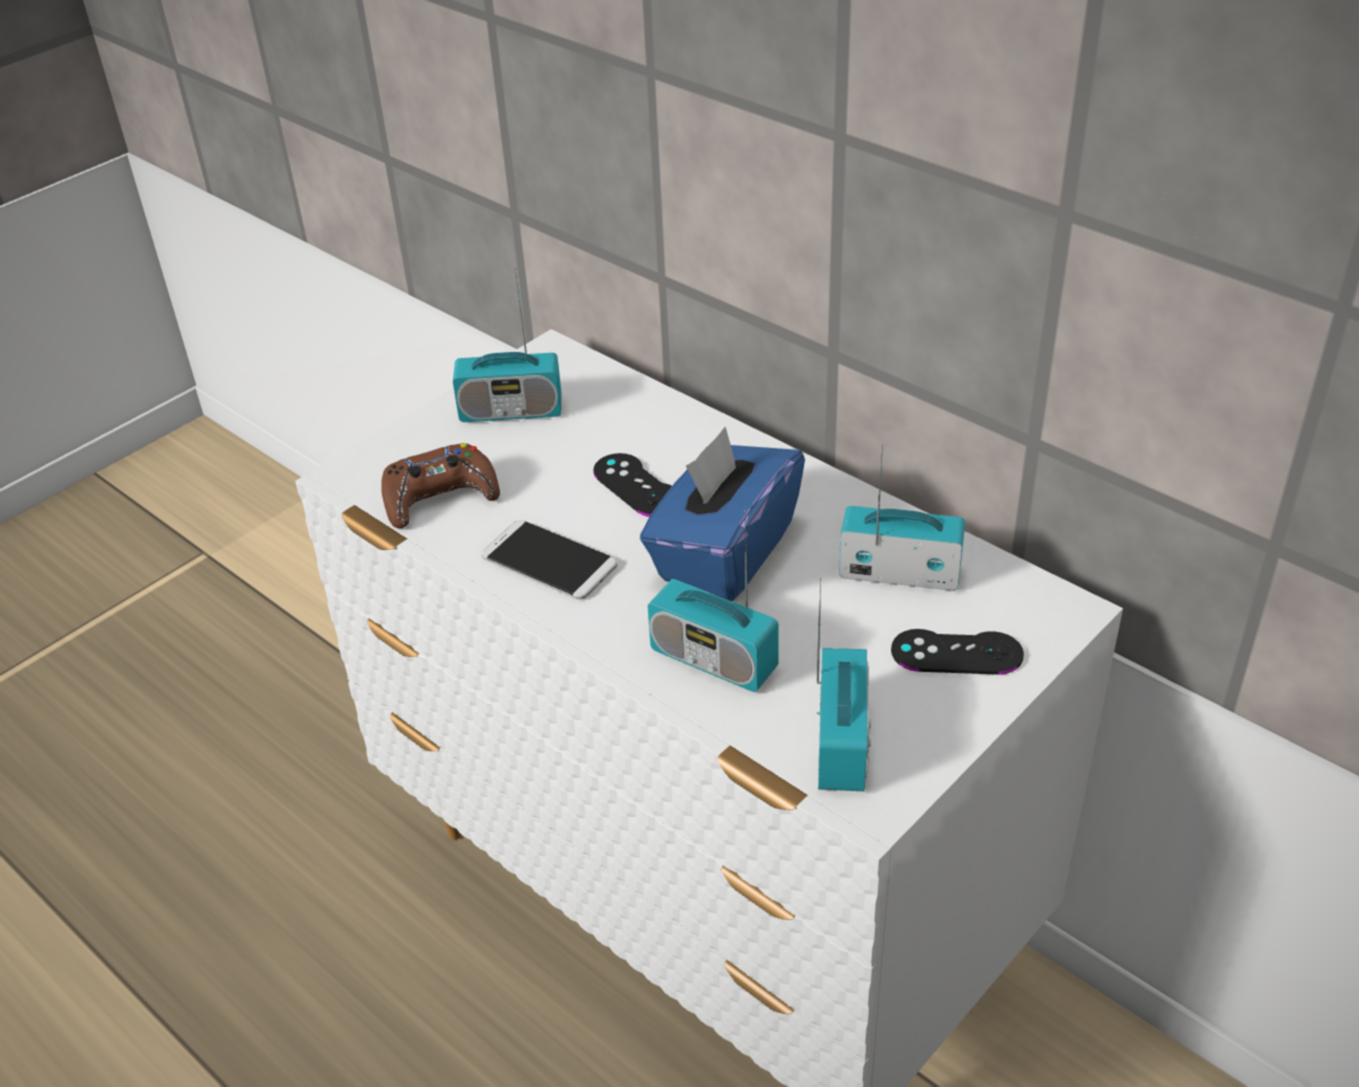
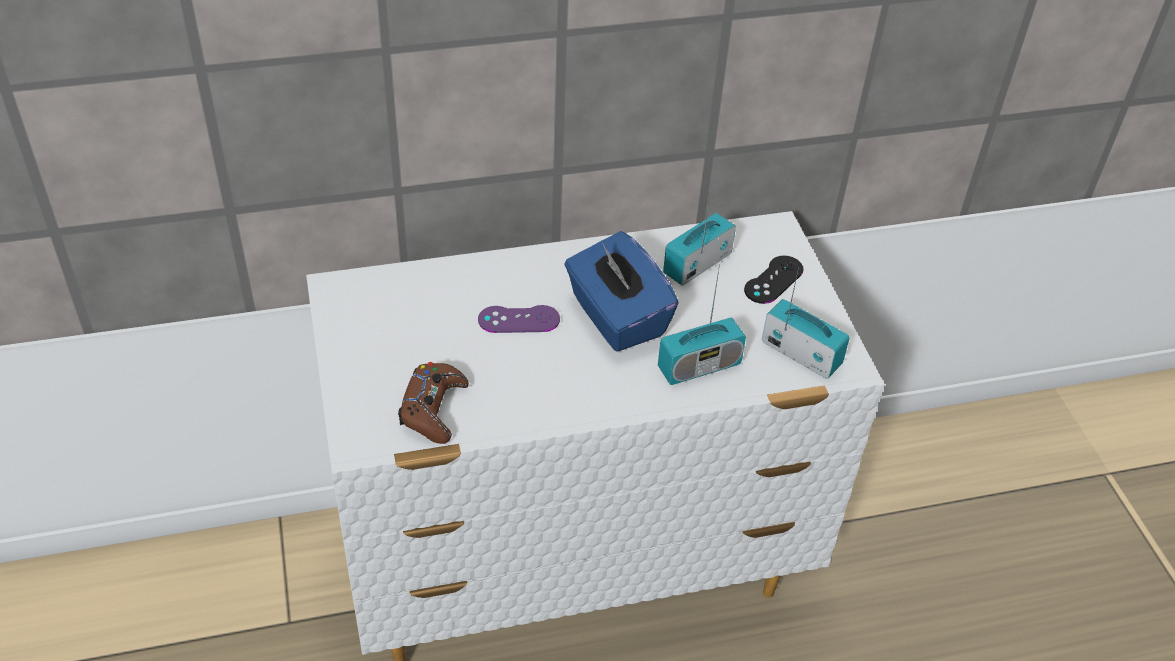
camera: 60 degrees left, 5 degrees up
(511, 411) = (378, 335): radio -> none
(549, 561) = (550, 390): phone -> none
(637, 486) = (519, 319): black game controller -> purple game controller

